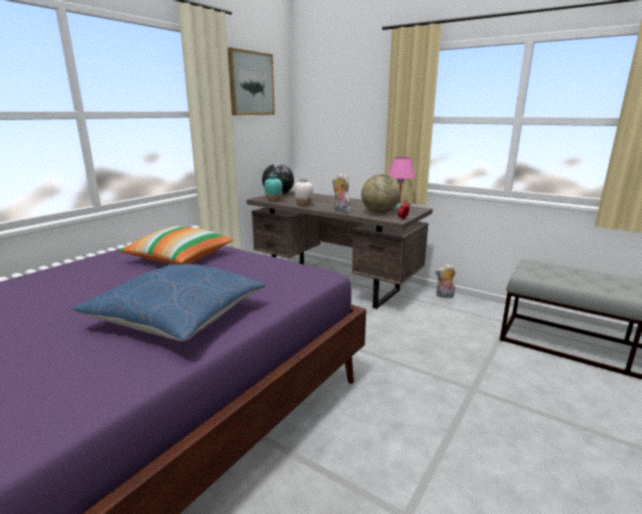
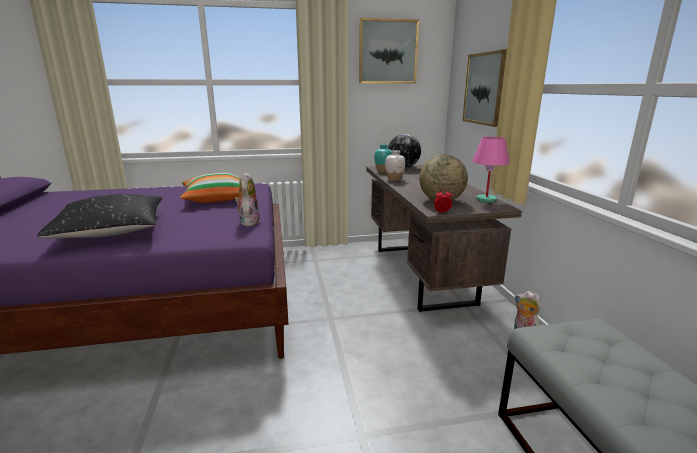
camera: 45 degrees right, 0 degrees up
(178, 317) = (112, 231): blue pillow -> black pillow
(340, 211) = (409, 191): plush toy -> plush toy (248, 222)
(351, 119) = (485, 89): none -> picture

